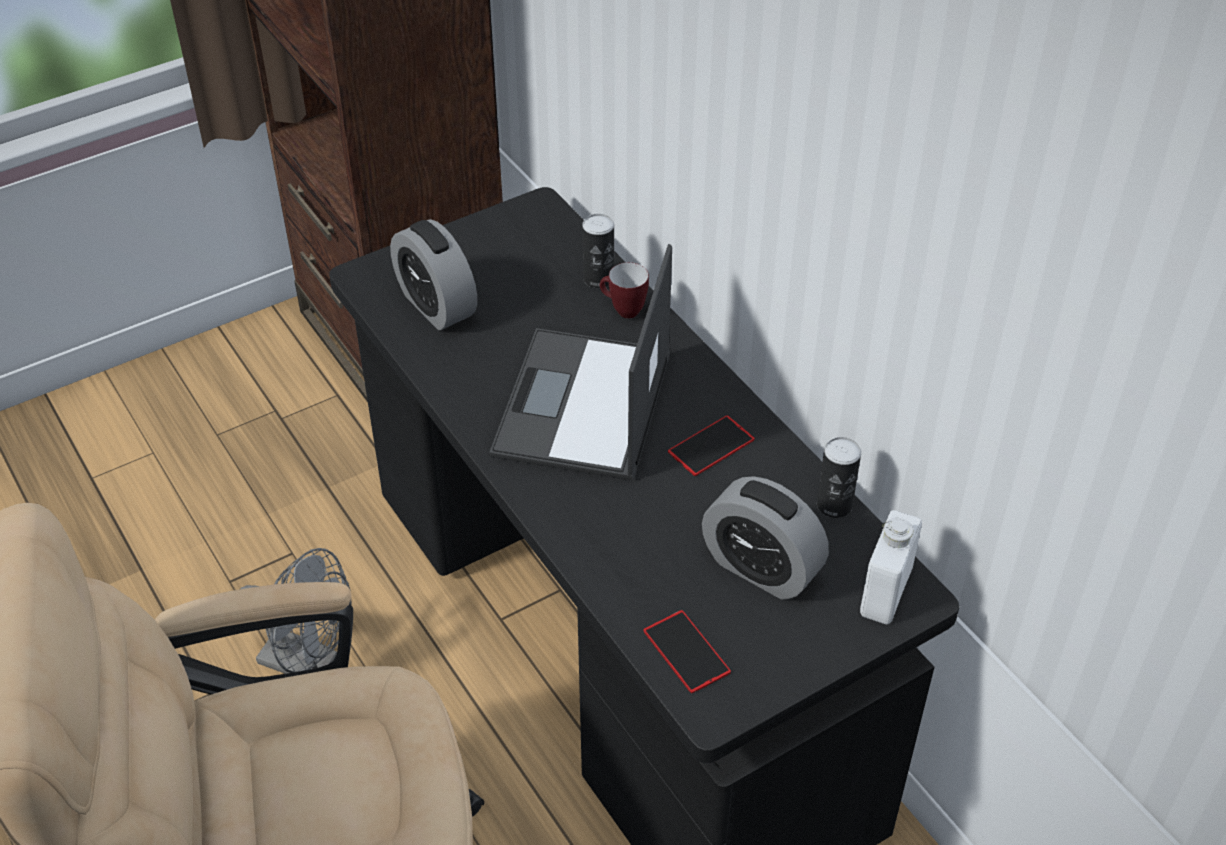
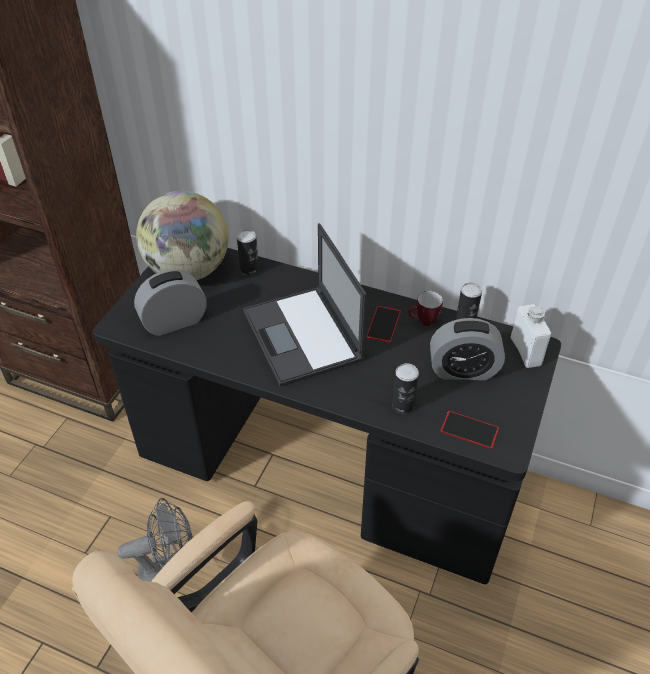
camera: 35 degrees left, 0 degrees up
(436, 305) = (174, 322): alarm clock -> alarm clock turned 135 degrees clockwise
(515, 244) = (188, 271): none -> globe
(622, 310) = (277, 279): mug -> mug (423, 322)
(627, 568) = (403, 405): none -> can

